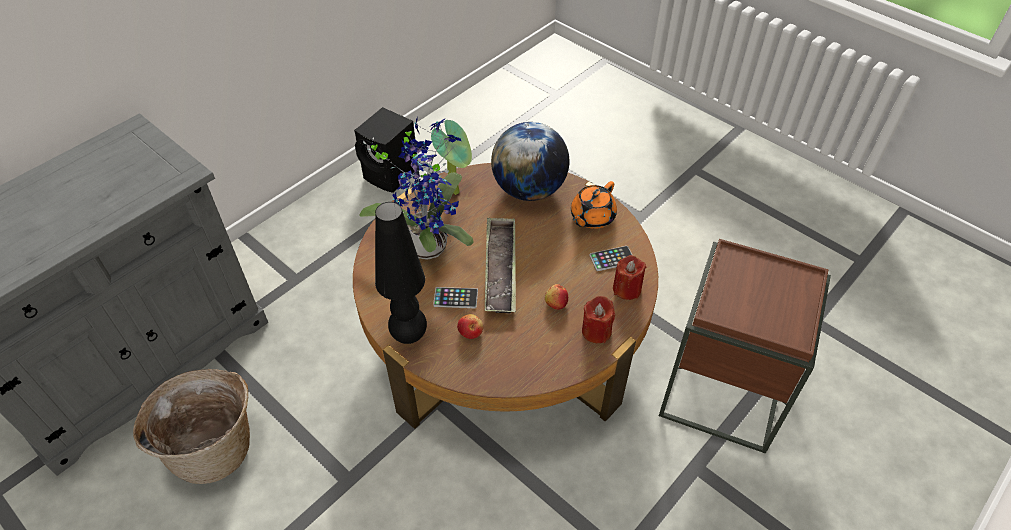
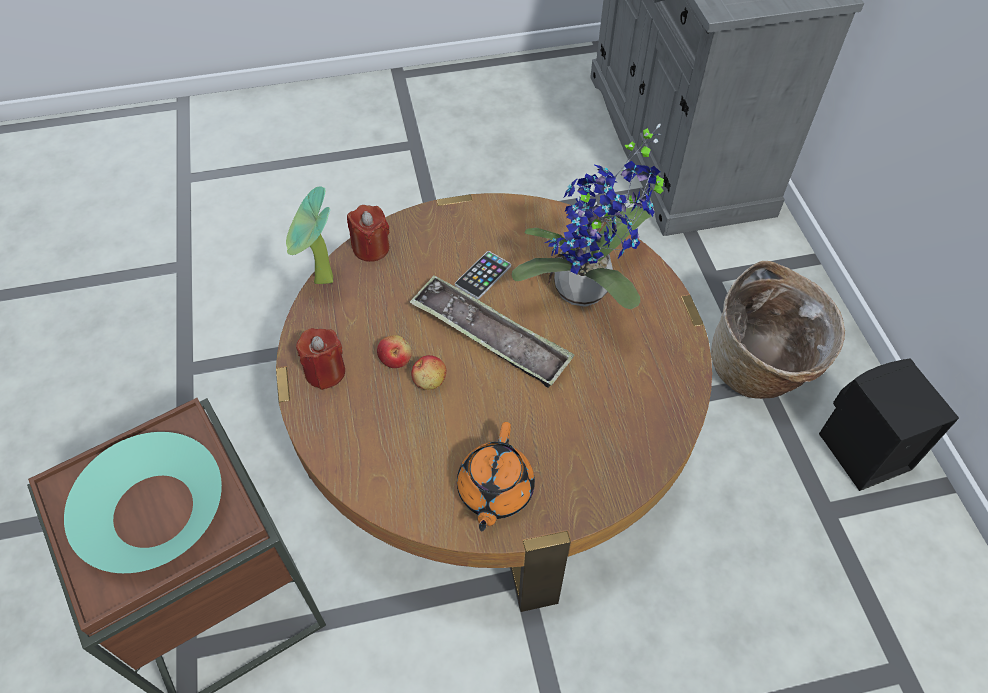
camera: 125 degrees right, 5 degrees up
(214, 446) = (544, 160): basket -> basket (760, 369)
(409, 336) = (468, 218): black table lamp -> none
(456, 190) = (663, 365): potted plant -> potted plant (322, 283)
(470, 332) = (428, 265): apple -> apple (430, 380)
(529, 189) = (605, 449): globe -> none
(591, 217) = (494, 491): orange teapot -> orange teapot turned 150 degrees counterclockwise
(612, 259) = (406, 462): phone -> none
(626, 289) = (349, 444): red candle -> red candle (371, 248)
(760, 290) = (154, 510): none -> turquoise bowl

